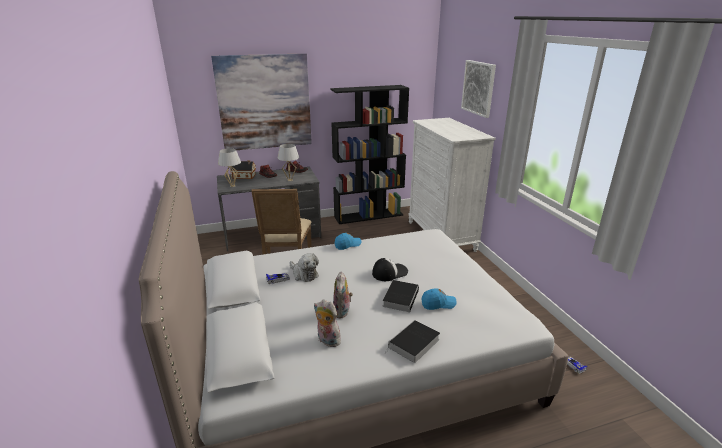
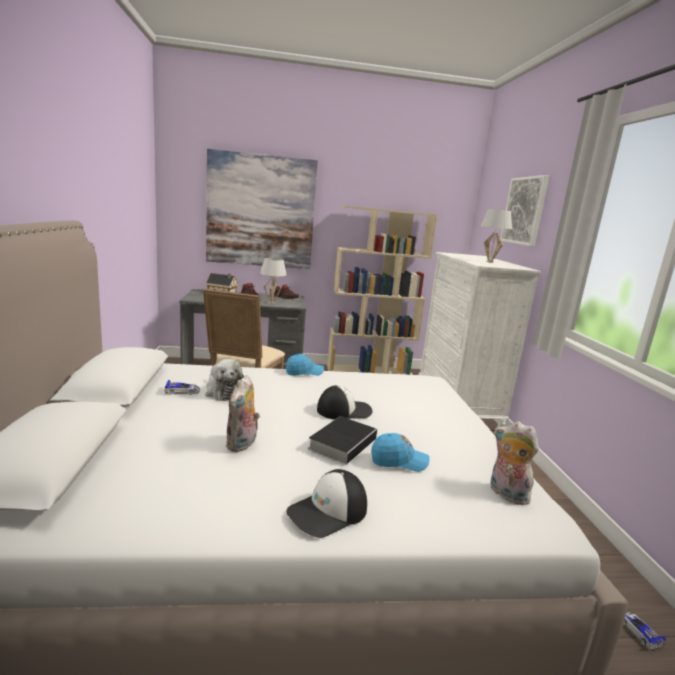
camera: 10 degrees right, 10 degrees down
(232, 186) = (201, 298): white table lamp -> white table lamp (489, 262)
(327, 341) = (190, 477): plush toy -> plush toy (506, 494)
(369, 215) = (370, 371): black bookcase -> beige bookcase
(413, 344) = (328, 512): book -> cap

